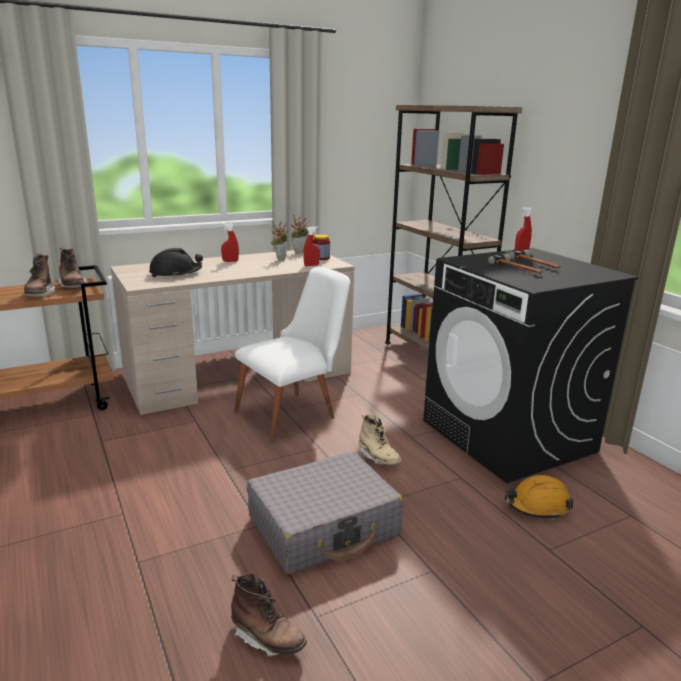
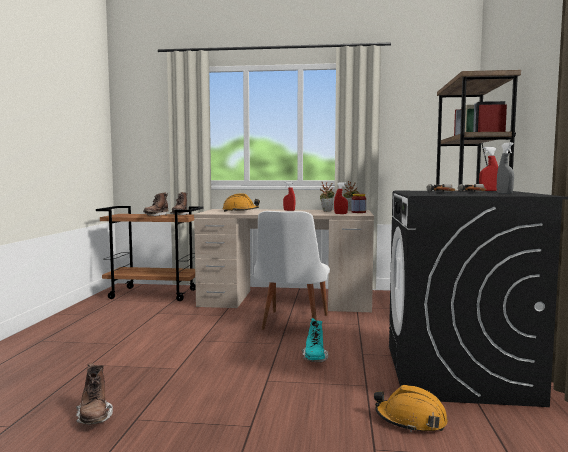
camera: 35 degrees right, 15 degrees down
(176, 273) = (240, 211): black hard hat -> orange hard hat
(294, 413) = (292, 324): white chair -> white chair turned 105 degrees clockwise
(324, 526) = (215, 381): grey suitcase -> none
(378, 458) = (315, 358): beige boot -> turquoise boot
(570, 268) = (504, 193): none -> grey spray bottle

